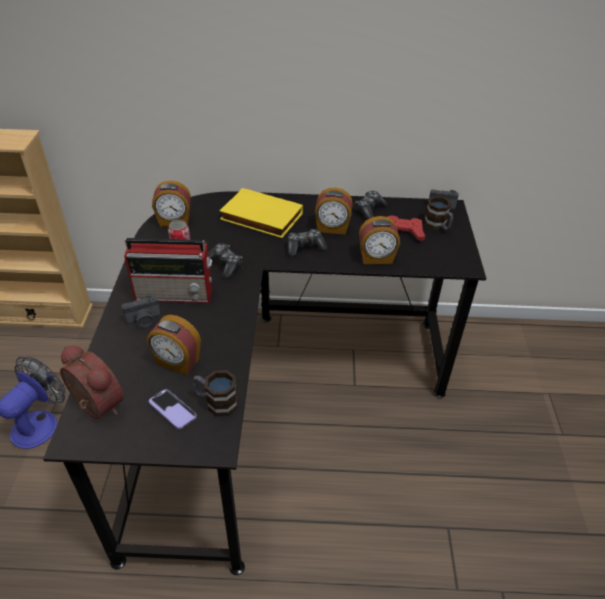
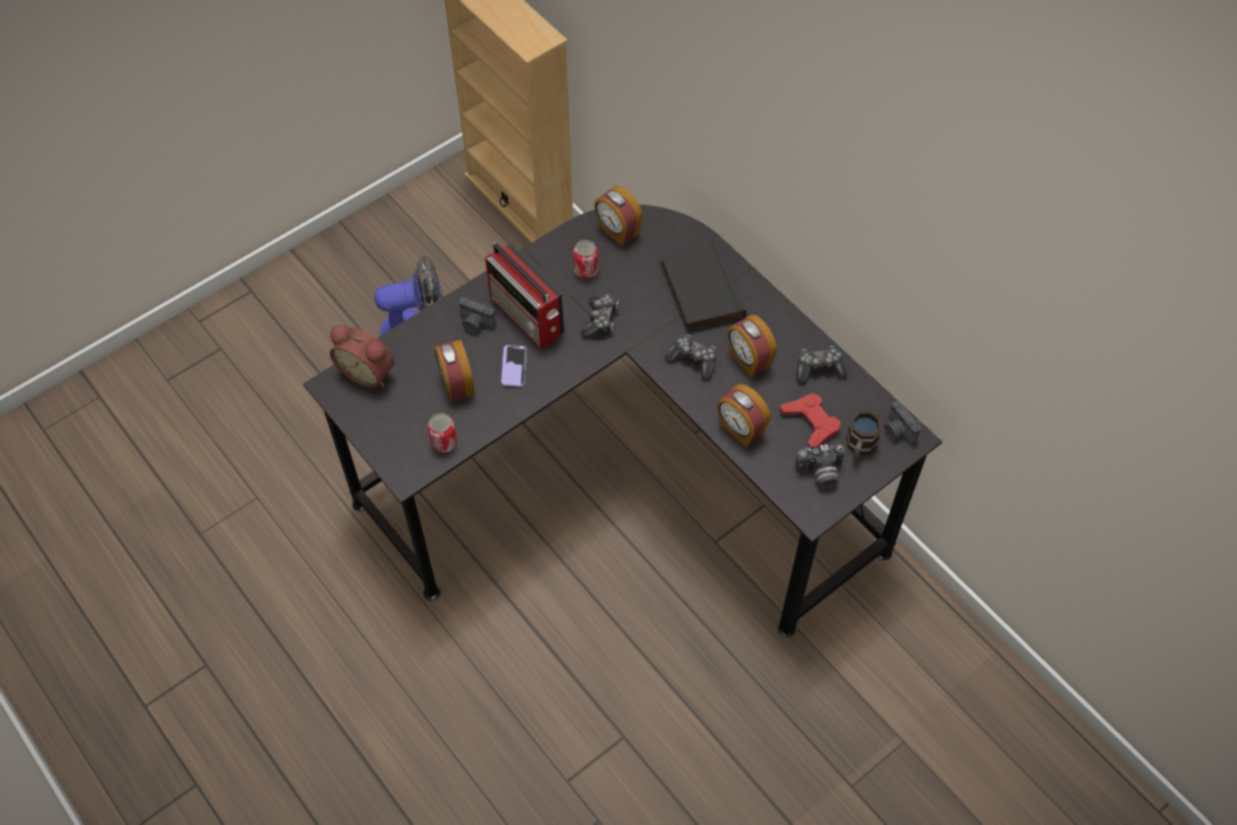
camera: 50 degrees right, 15 degrees up
(95, 406) = (368, 371): alarm clock -> alarm clock turned 120 degrees clockwise
(172, 410) = (411, 421): phone -> phone (514, 367)
(216, 402) = (444, 443): mug -> can
(260, 217) = (699, 290): yellow book -> black book
(441, 248) = (820, 474): none -> camera

